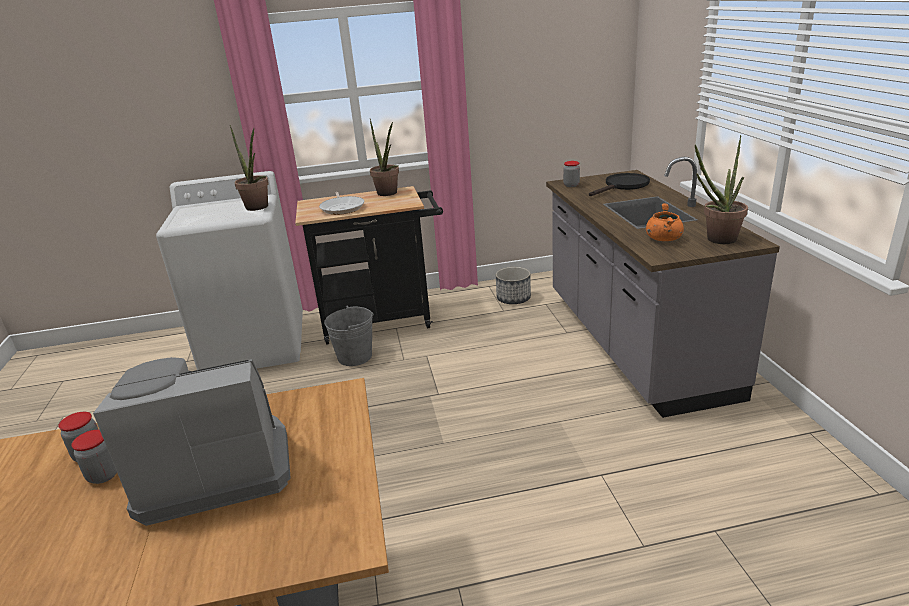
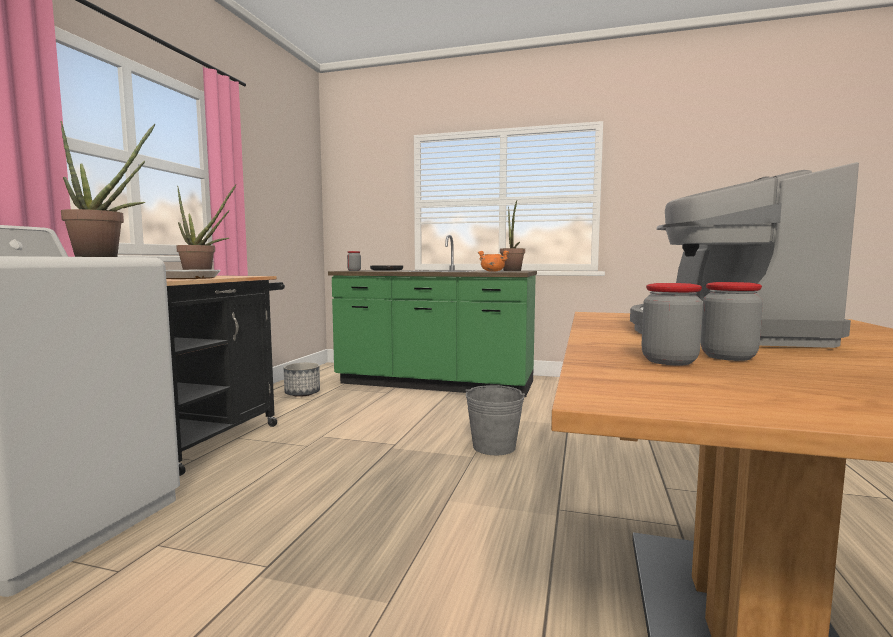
camera: 65 degrees left, 20 degrees down
(355, 356) = (247, 466): grey bucket -> grey bucket (494, 447)
(634, 343) = (435, 383): grey counter -> green counter

